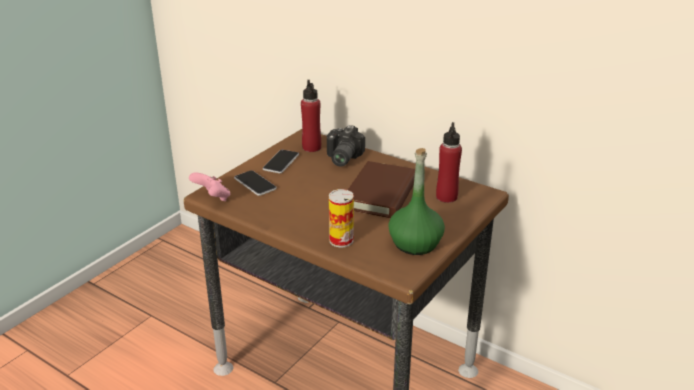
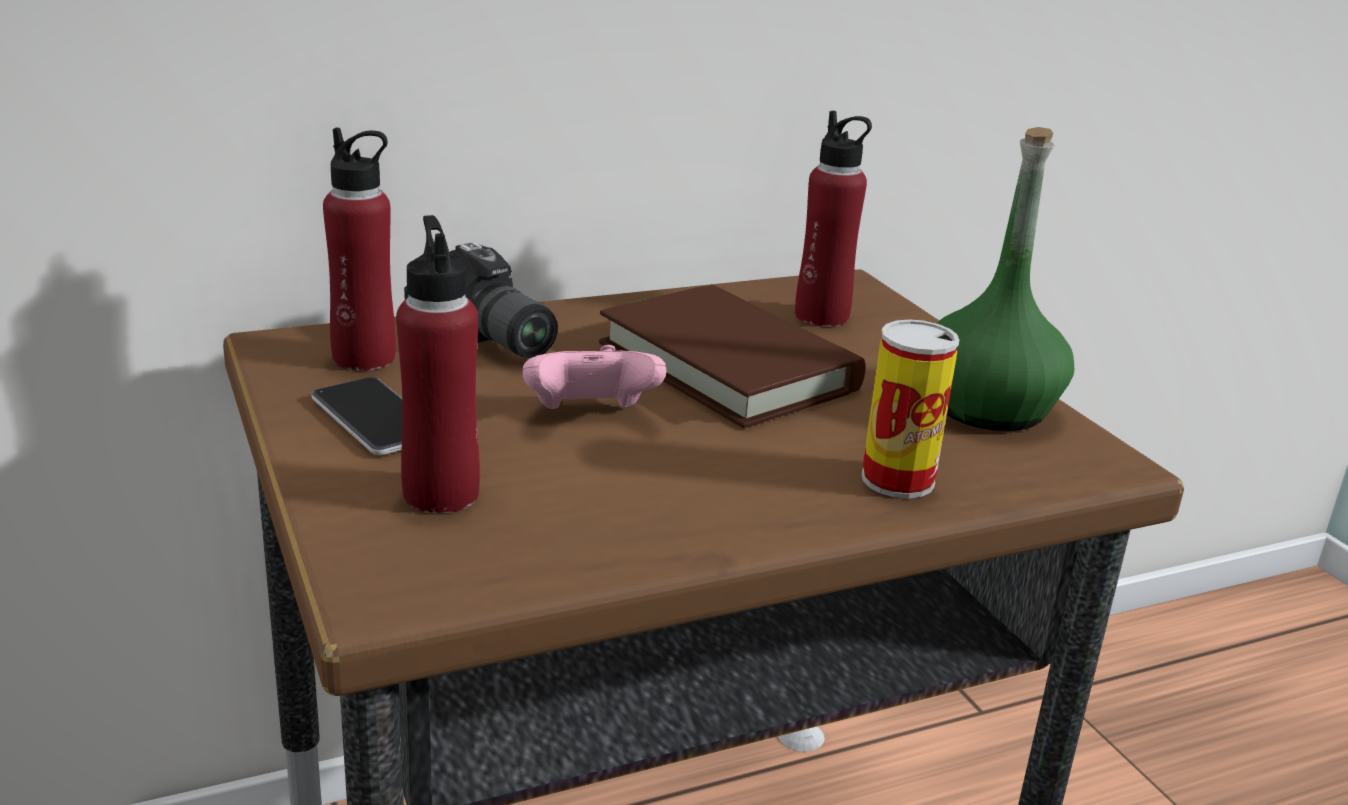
camera: 60 degrees left, 5 degrees down
(212, 198) = (426, 591): pink game controller -> pink game controller (590, 417)
(255, 184) = (441, 493): phone -> red bottle

